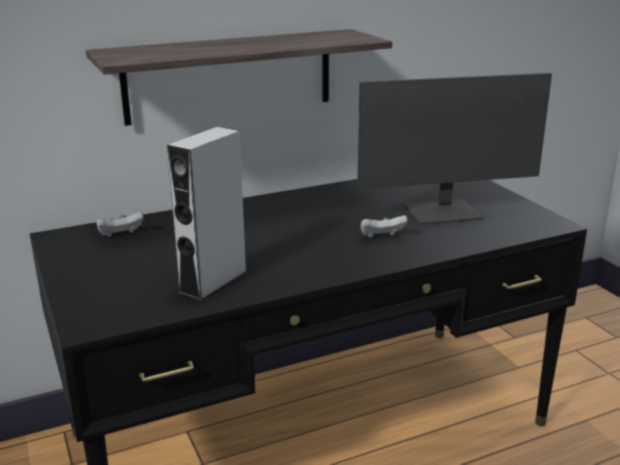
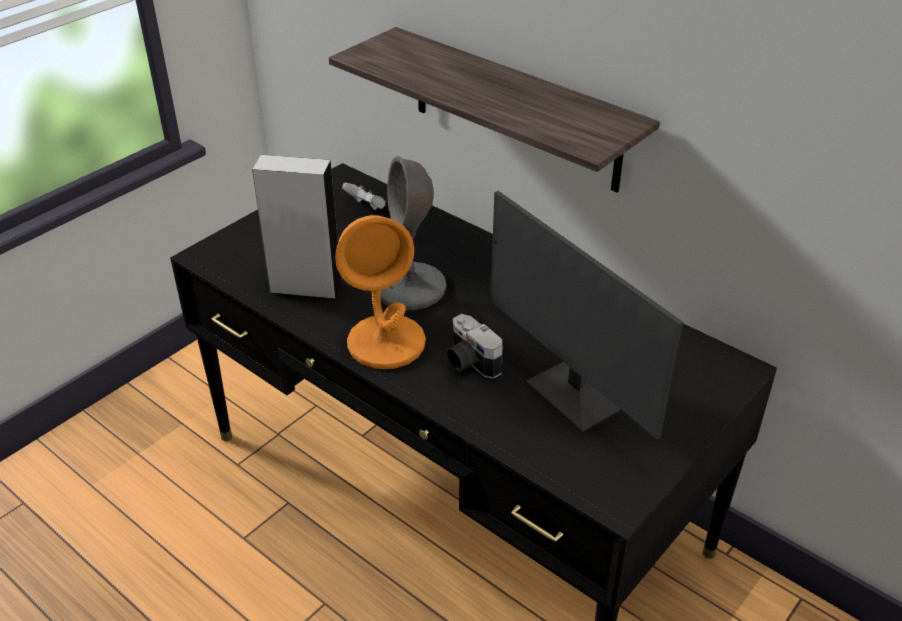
camera: 65 degrees right, 15 degrees up
(265, 240) = (410, 288): none -> grey table lamp
(330, 261) = (387, 342): none -> orange table lamp
(381, 237) = (469, 362): white game controller -> camera

